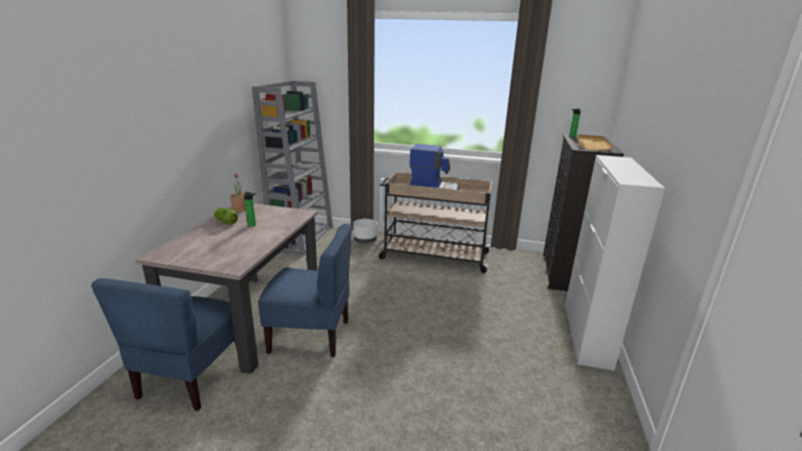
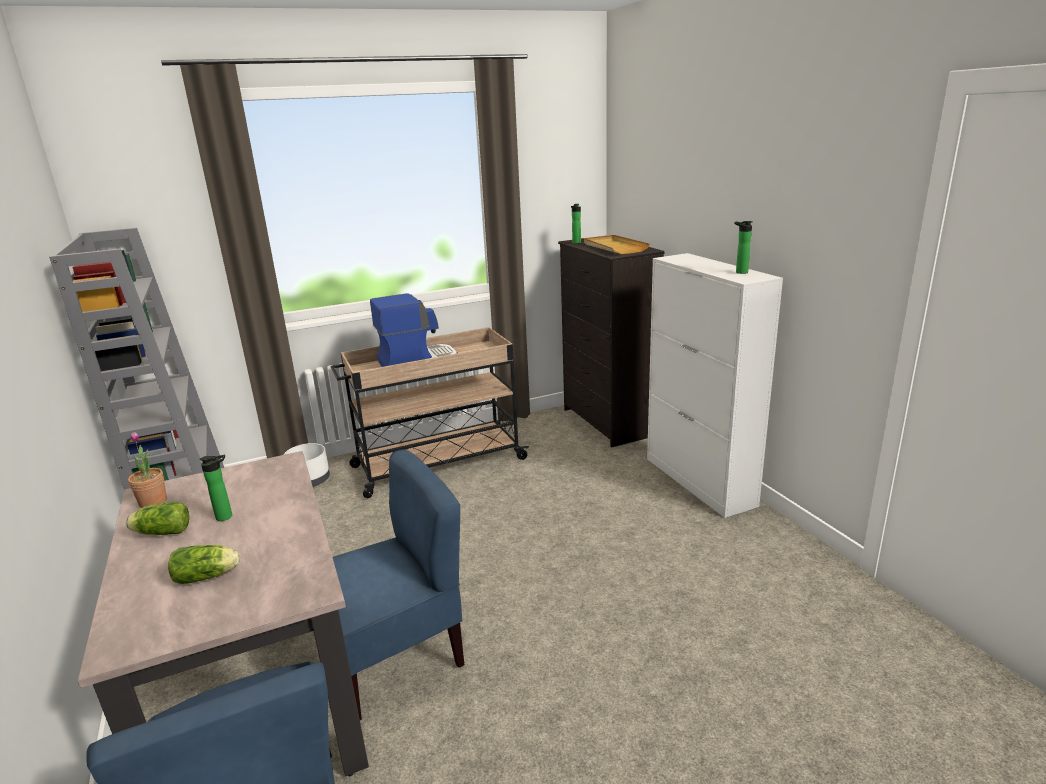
camera: 35 degrees left, 0 degrees up
(214, 244) = (208, 576): none -> lettuce
(637, 176) = (739, 272): none -> bottle

